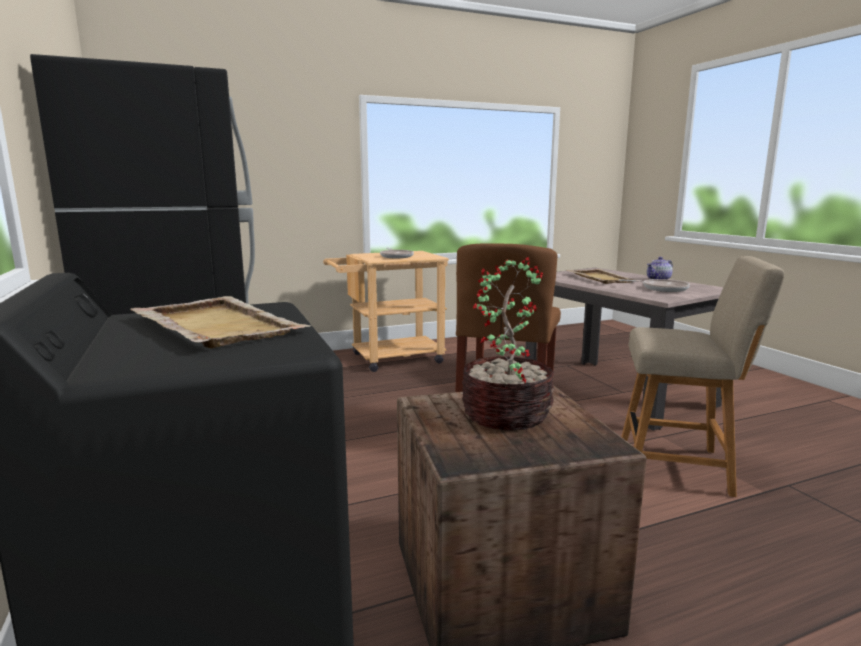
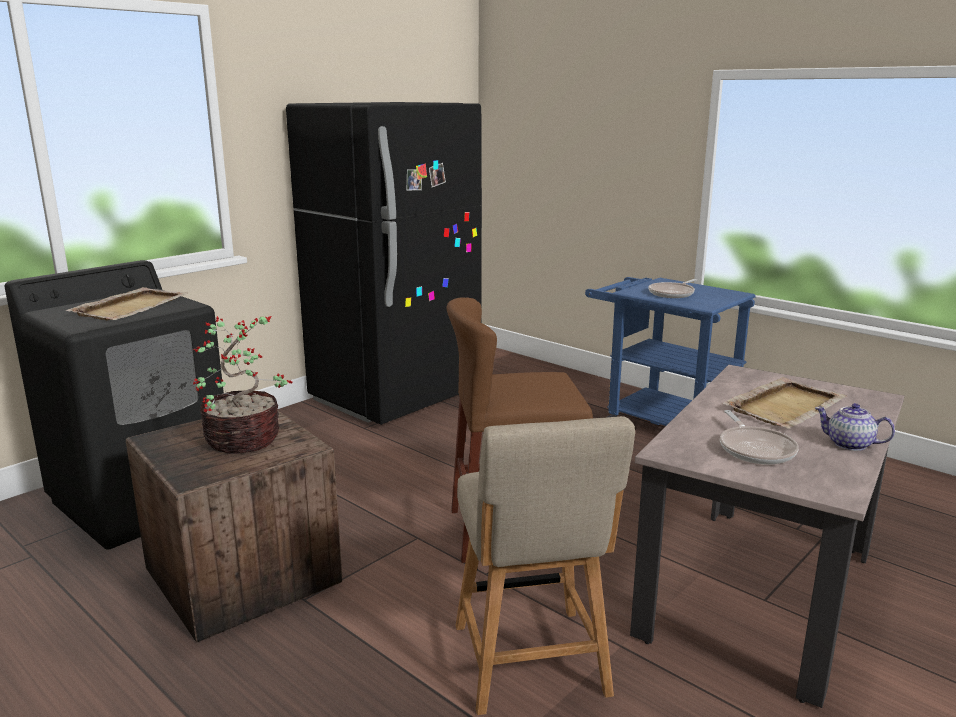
camera: 65 degrees right, 5 degrees up
(389, 359) = (659, 421): beige cart -> blue cart

